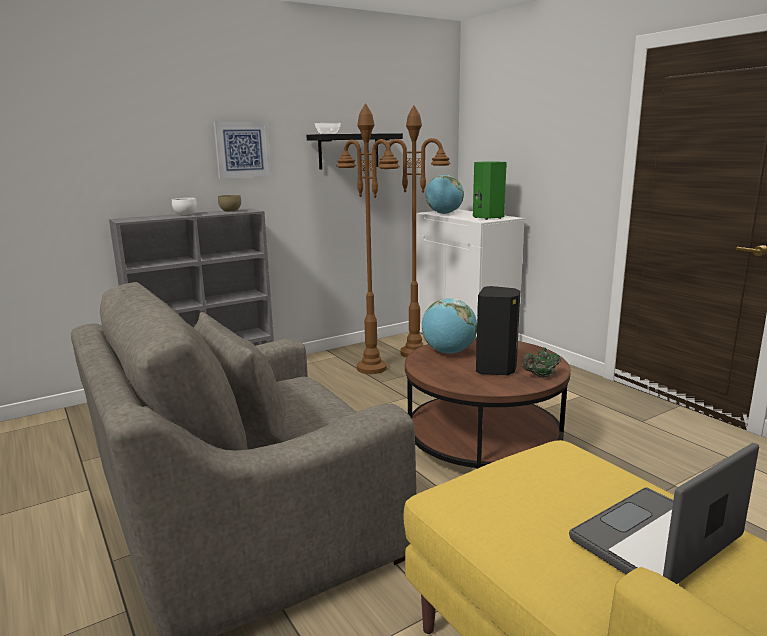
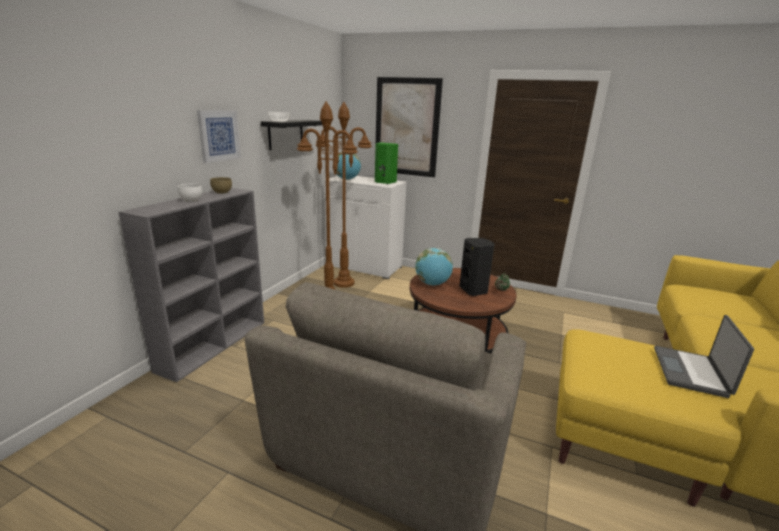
camera: 35 degrees left, 5 degrees up
(528, 139) = (406, 127): none -> picture

